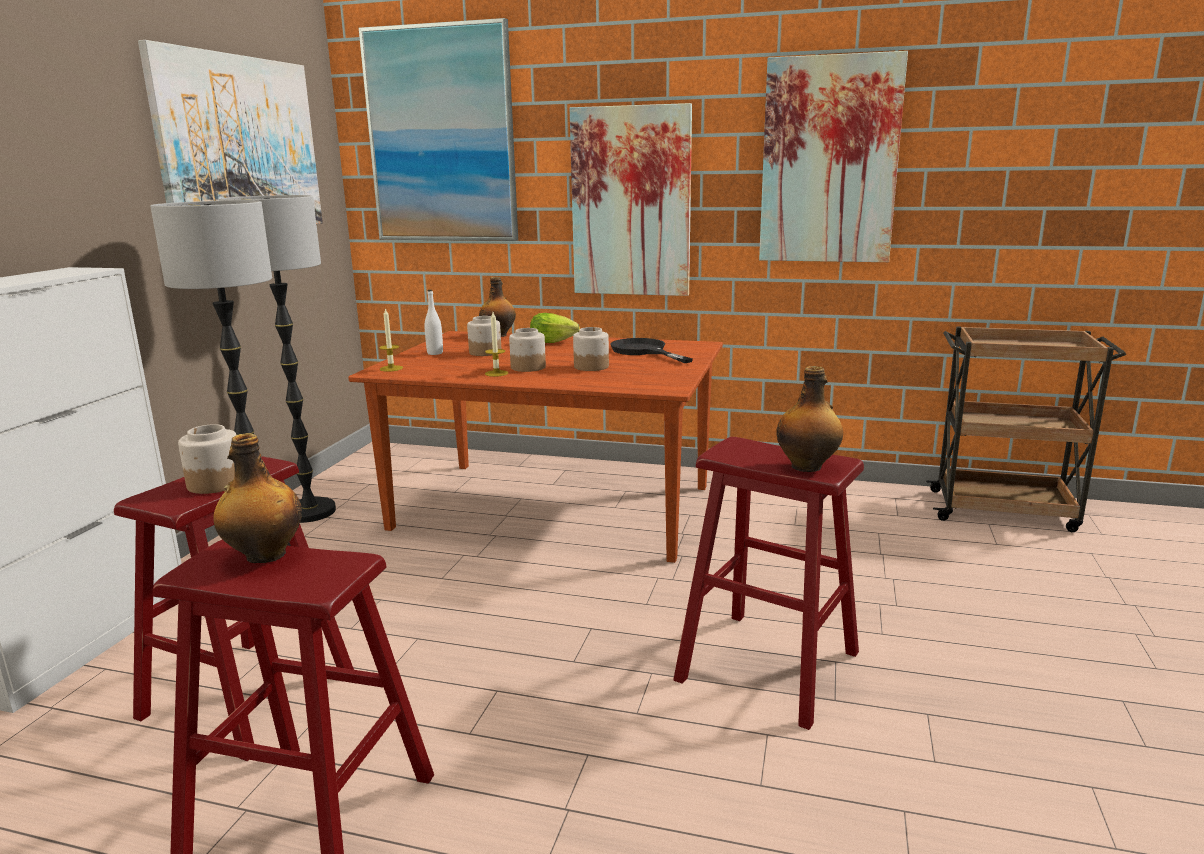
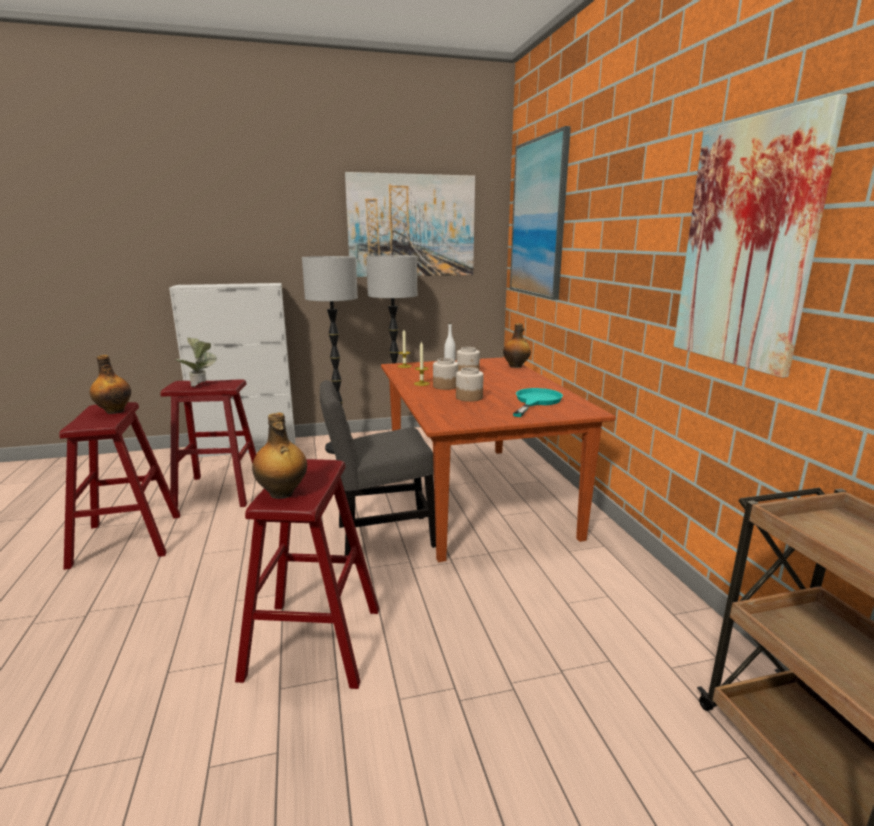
camera: 60 degrees right, 0 degrees up
(215, 484) = (201, 386): jar -> potted plant
(552, 342) = (519, 378): lettuce -> none
(584, 583) = (380, 537): none -> grey chair
(631, 202) = (610, 277): picture -> none
(644, 351) = (535, 401): black frying pan -> turquoise frying pan

